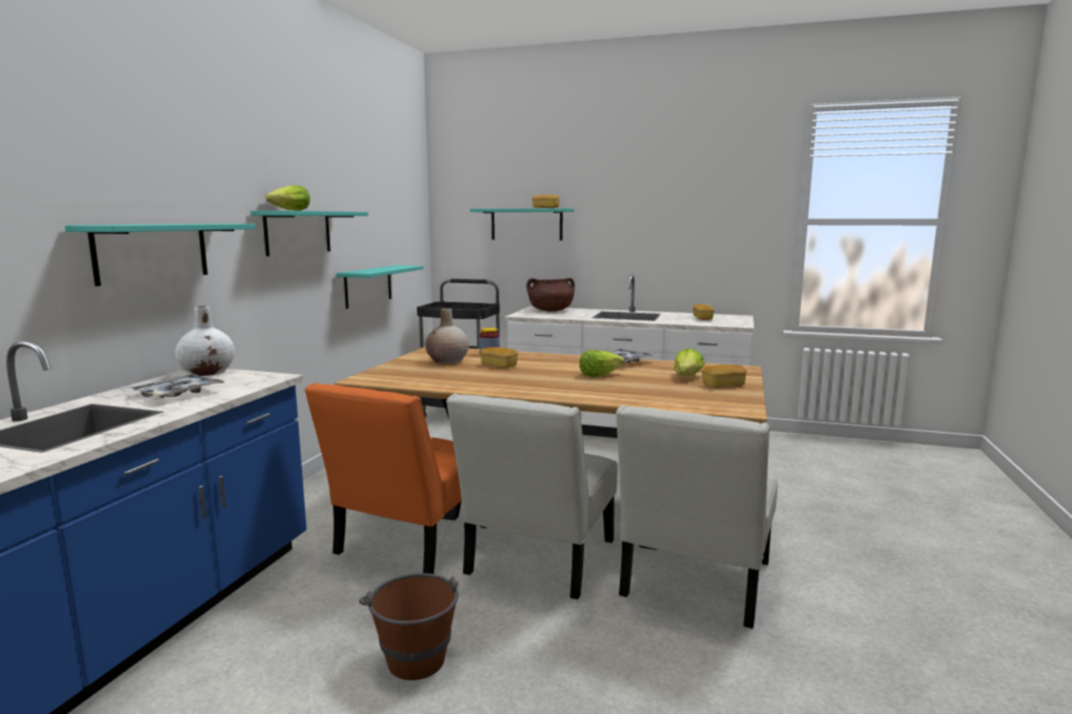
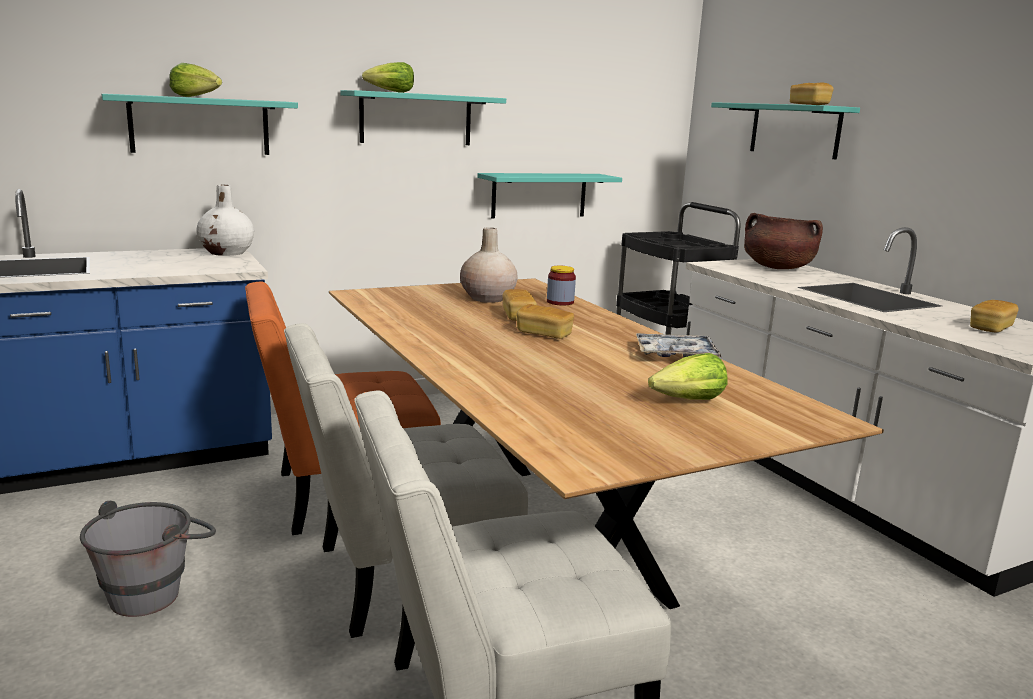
camera: 45 degrees right, 5 degrees up
(178, 394) = (146, 263): tray -> none
(413, 653) = (156, 590): brown bucket -> grey bucket
(599, 375) = (581, 360): lettuce -> lettuce (197, 97)
(723, 385) = (693, 429): bread -> bread (544, 334)

